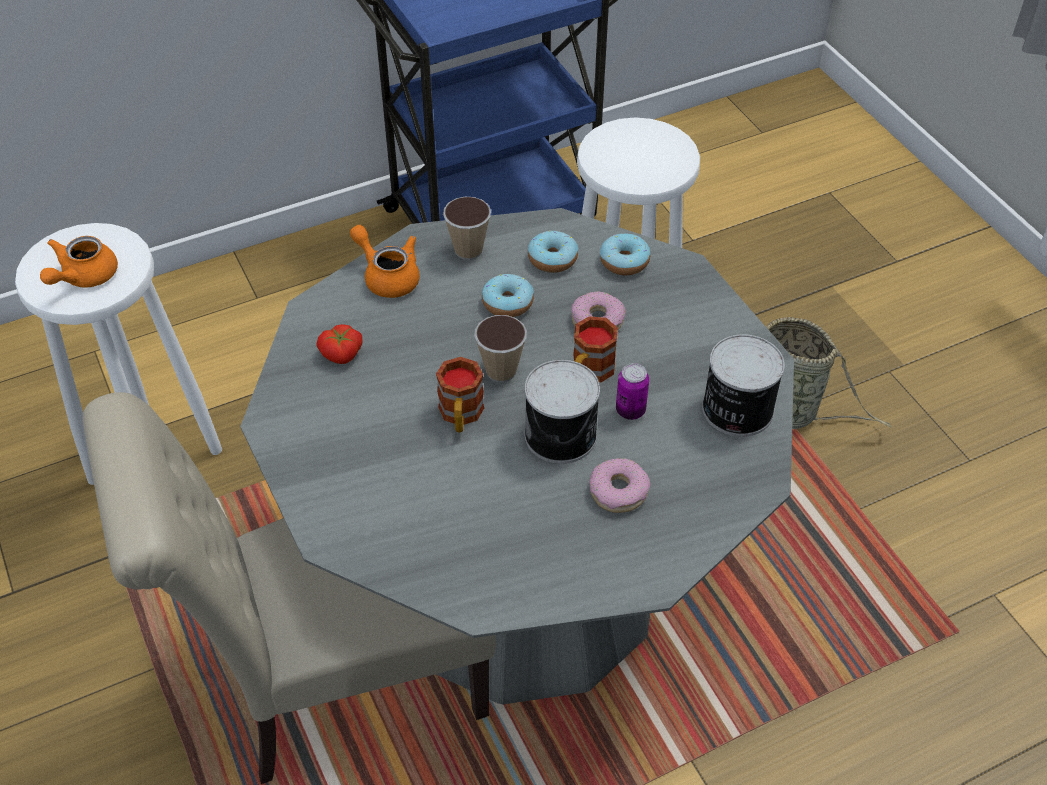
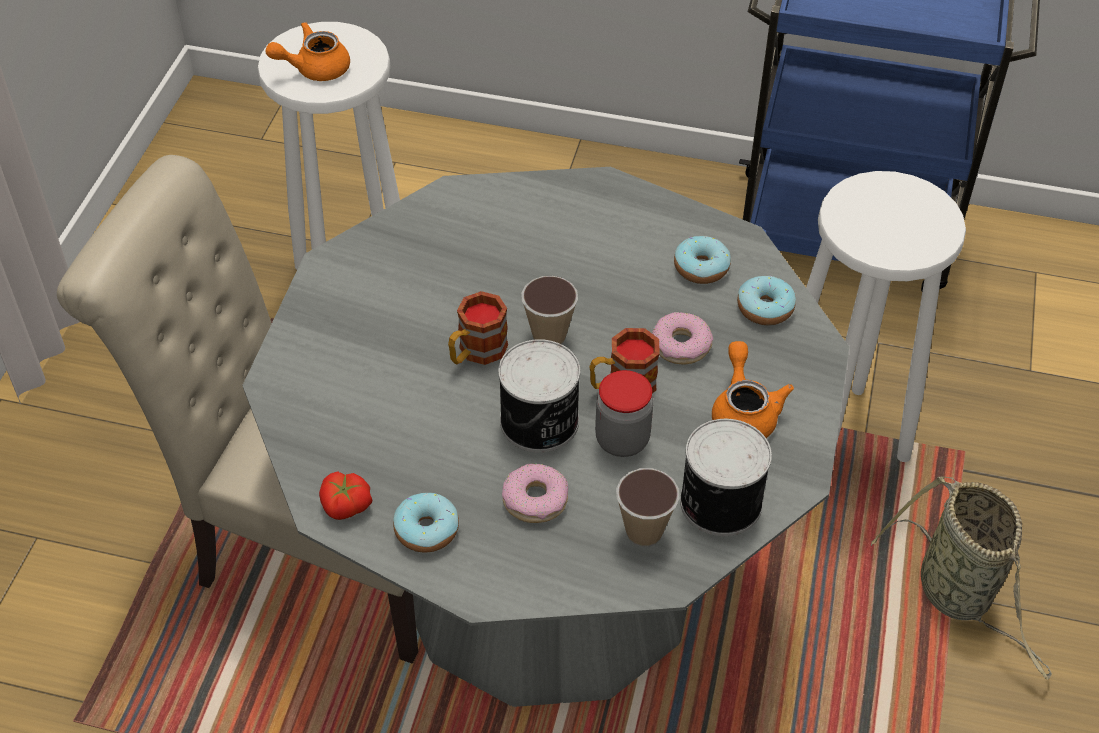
camera: 40 degrees right, 0 degrees up
(342, 354) = (437, 244): tomato -> tomato (345, 506)
(388, 276) = (543, 200): orange teapot -> orange teapot (744, 412)
(468, 250) = (635, 217): cup -> cup (644, 532)
(507, 303) = (618, 282): donut -> donut (427, 530)
(630, 410) = (622, 440): can -> jar

